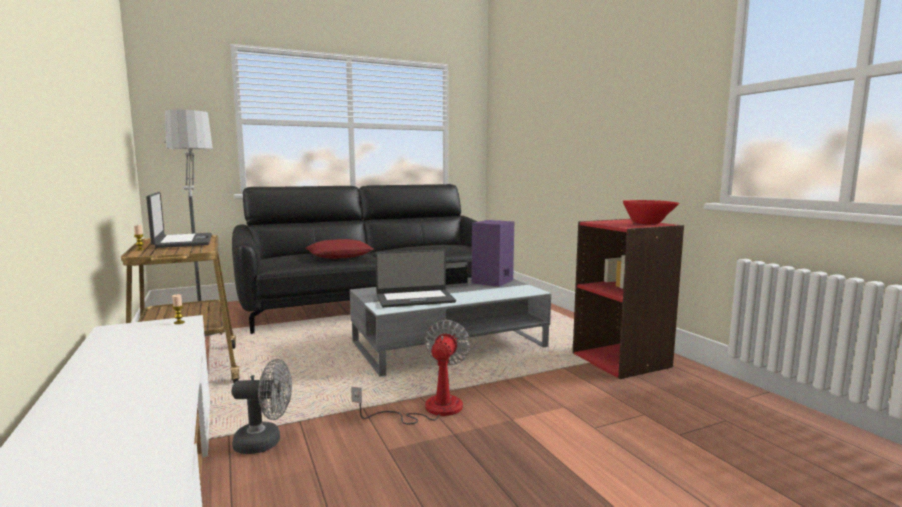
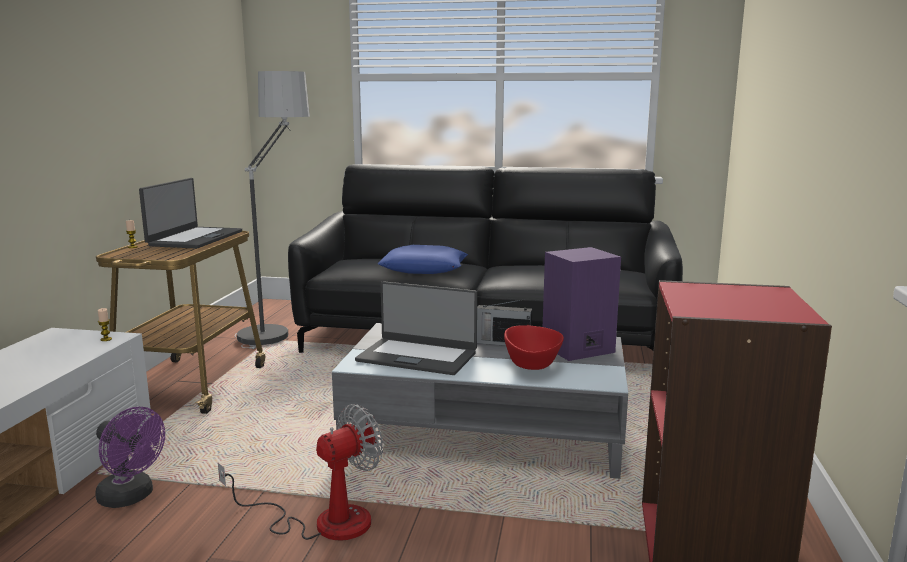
camera: 35 degrees right, 5 degrees up
(265, 442) = (131, 497): grey fan -> purple fan
(339, 255) = (424, 268): red pillow -> blue pillow
(649, 224) = (767, 310): red bowl -> red bowl (531, 367)

